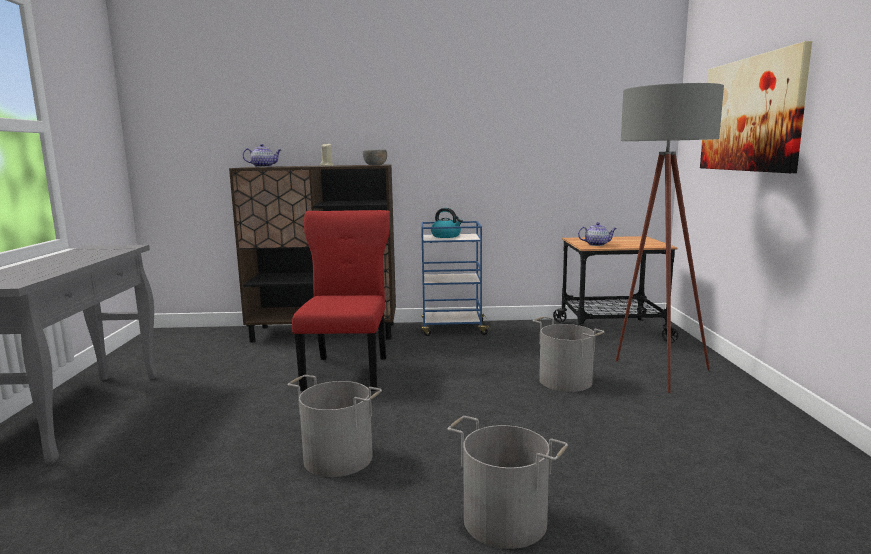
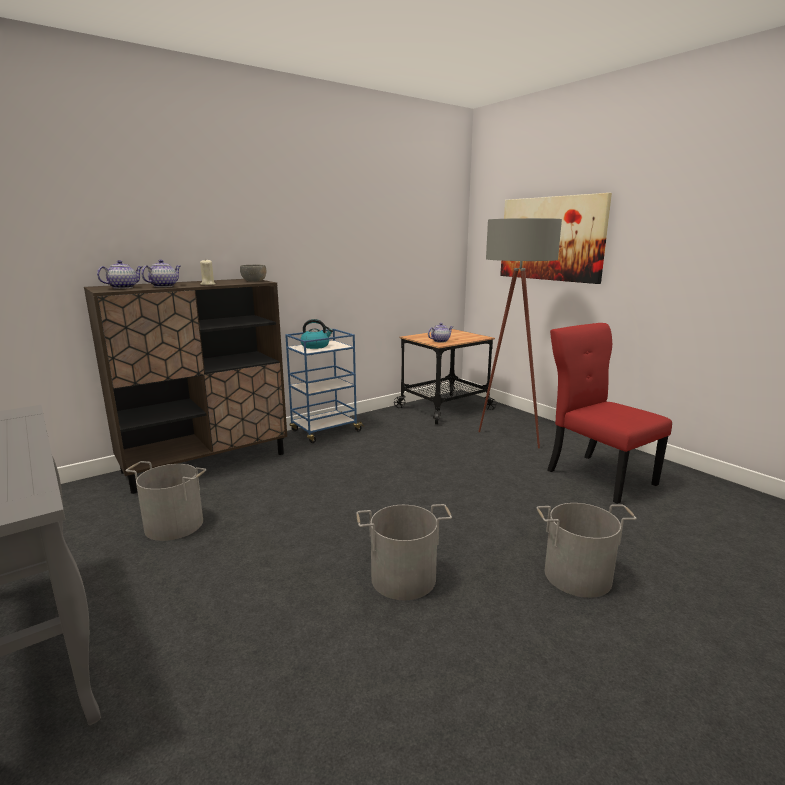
camera: 35 degrees left, 5 degrees up
(292, 166) = (164, 286): none -> teapot
(348, 371) = (291, 496): red chair -> red chair (597, 476)
(566, 380) = (469, 456): grey bucket -> grey bucket (174, 524)

